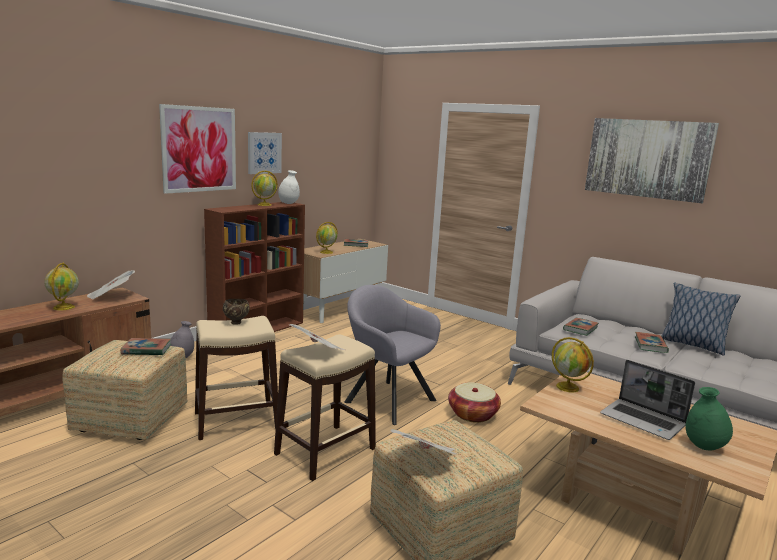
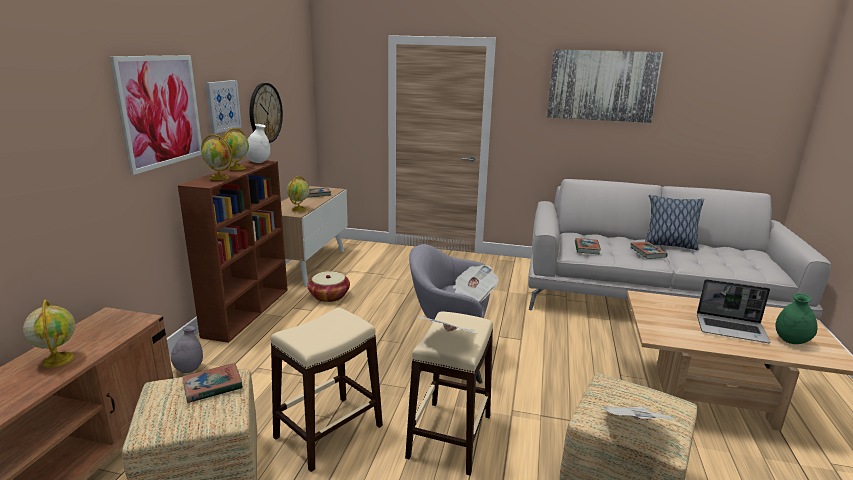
camera: 25 degrees left, 5 degrees up
(111, 296) = (107, 325): newspaper -> newspaper (472, 297)
(236, 322) = (322, 325): brown bowl -> none
(312, 165) = (265, 113): none -> wall clock
(472, 414) = (532, 350): basket -> basket (329, 296)
(568, 387) = (650, 312): globe -> globe (220, 178)

